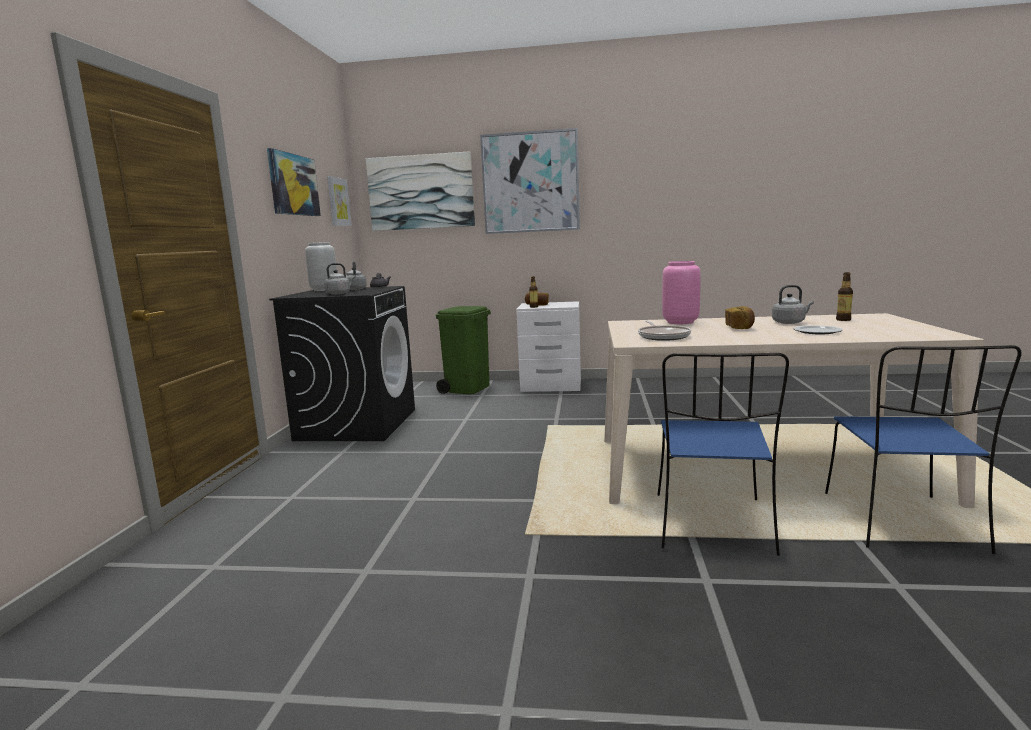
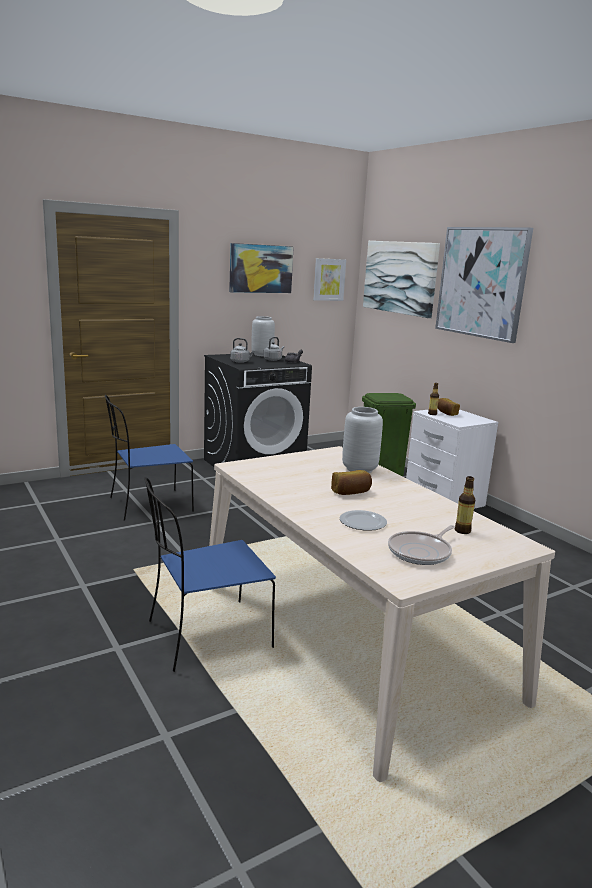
camera: 50 degrees right, 5 degrees up
(663, 336) = (275, 471): frying pan -> frying pan (421, 552)
(679, 322) = (359, 469): pink vase -> grey vase
(790, 322) = (411, 509): grey kettle -> none
(903, 524) = (295, 734): blue chair -> blue chair (148, 505)

